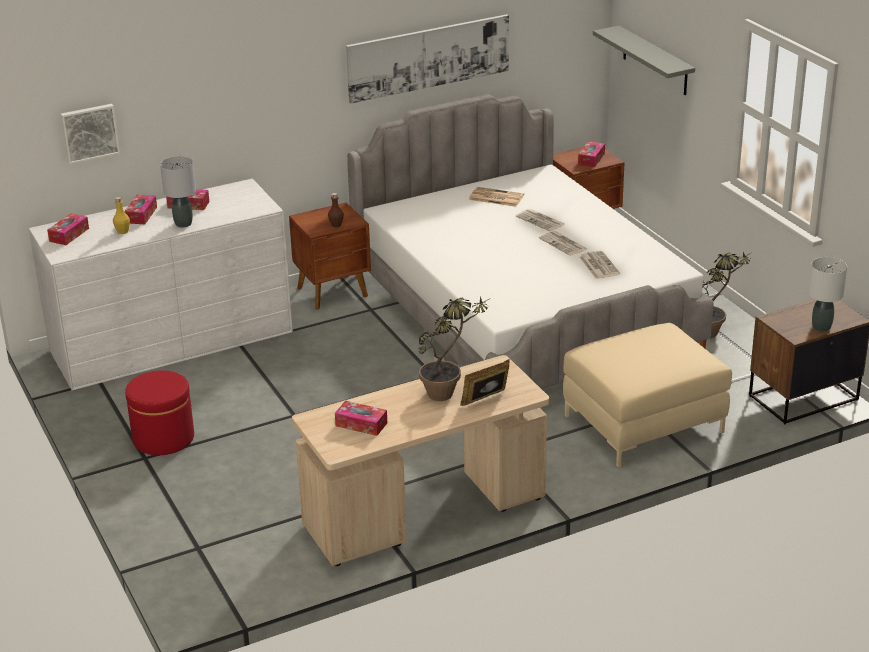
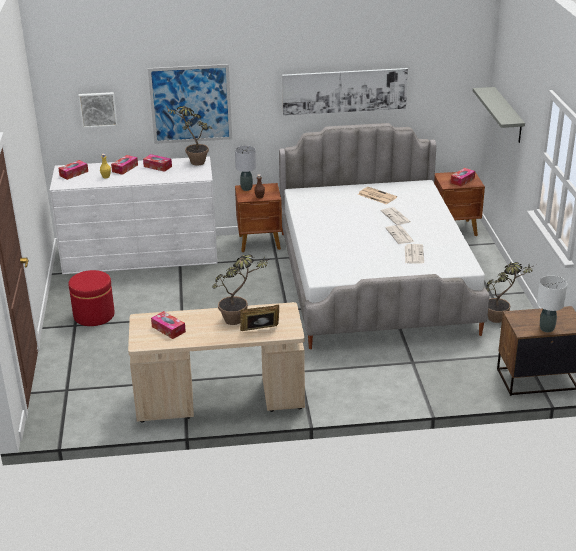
camera: 20 degrees right, 0 degrees up
(183, 224) = (145, 178): grey table lamp -> grey table lamp (246, 188)
(222, 105) = (190, 104): none -> picture
(234, 190) = (193, 161): none -> potted plant
(643, 424) = (407, 373): beige ottoman -> none

